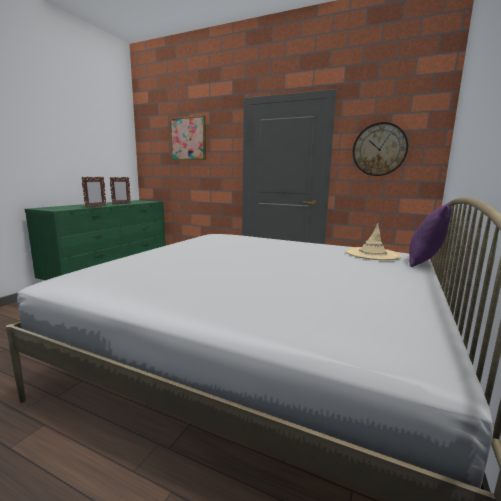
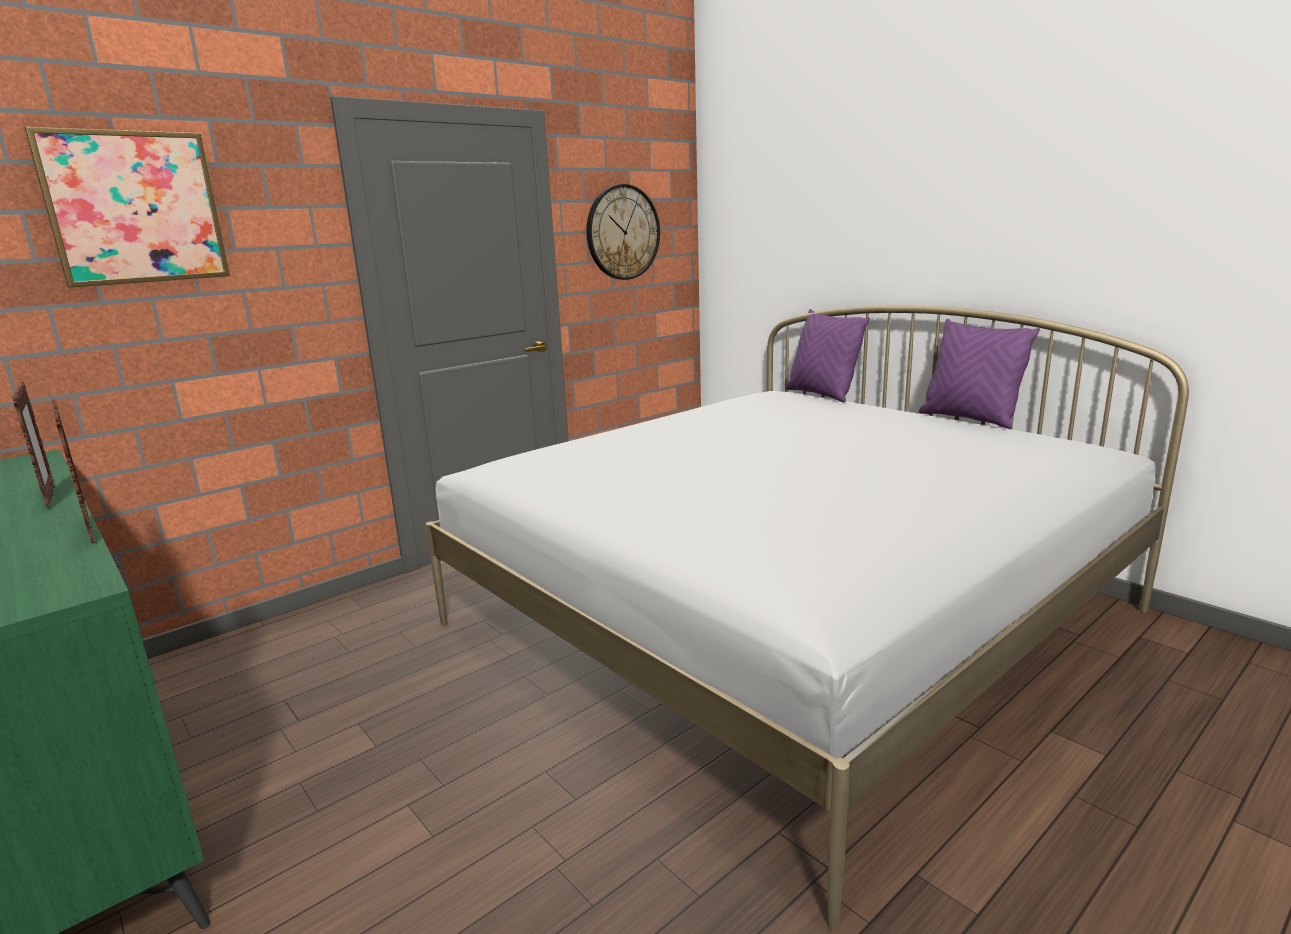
camera: 65 degrees left, 5 degrees up
(372, 254) = (779, 403): beige hat -> none
(438, 301) = (969, 419): none -> purple pillow

